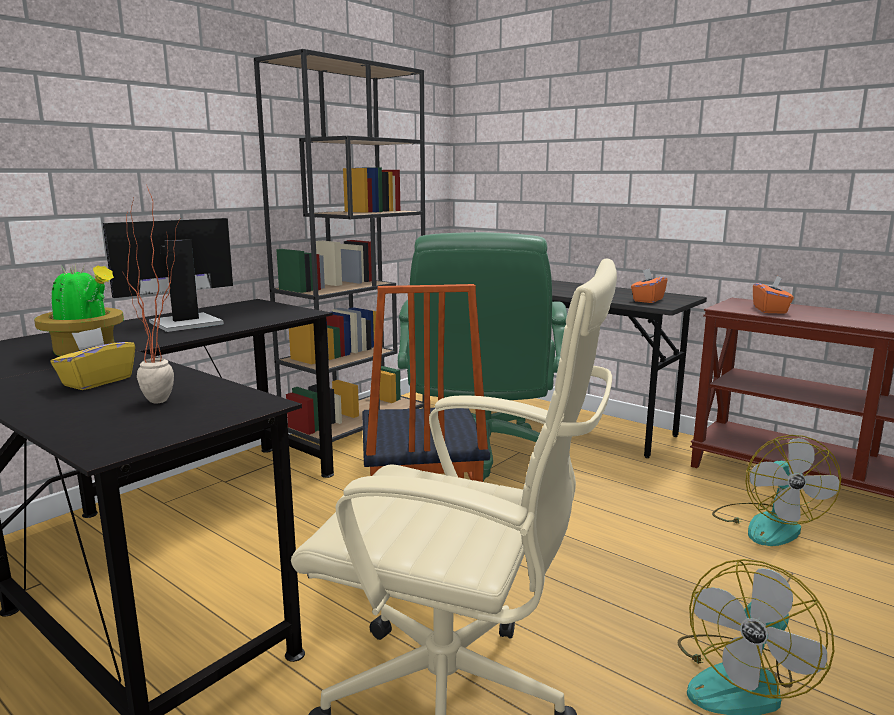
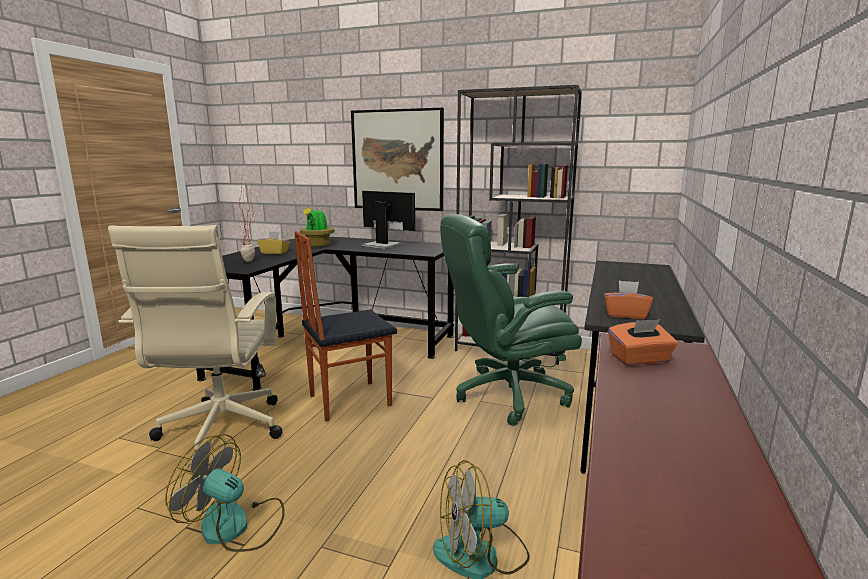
camera: 70 degrees right, 0 degrees up
(132, 160) = (397, 160): none -> picture

